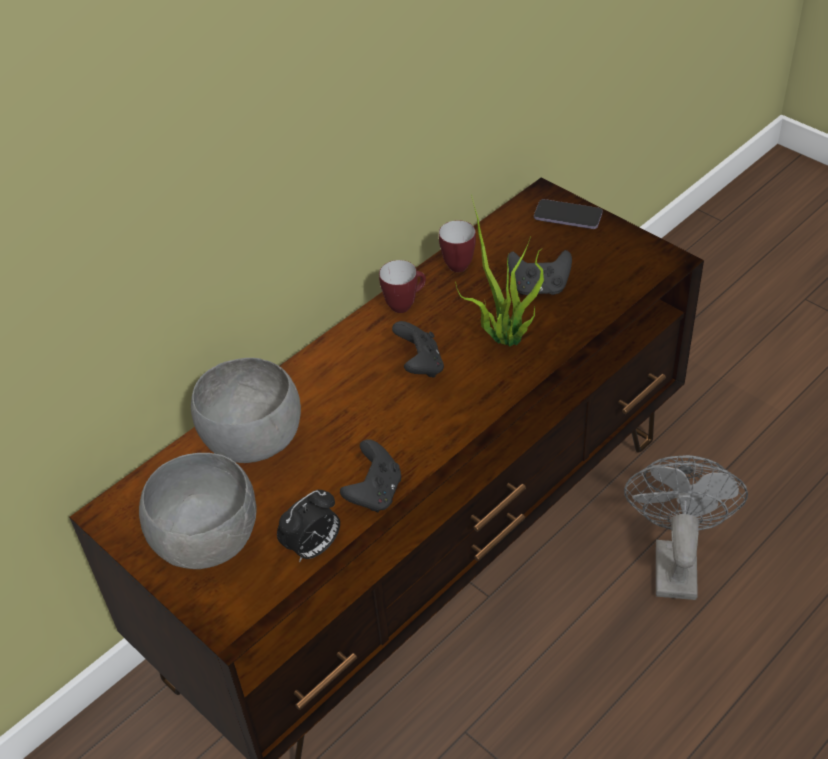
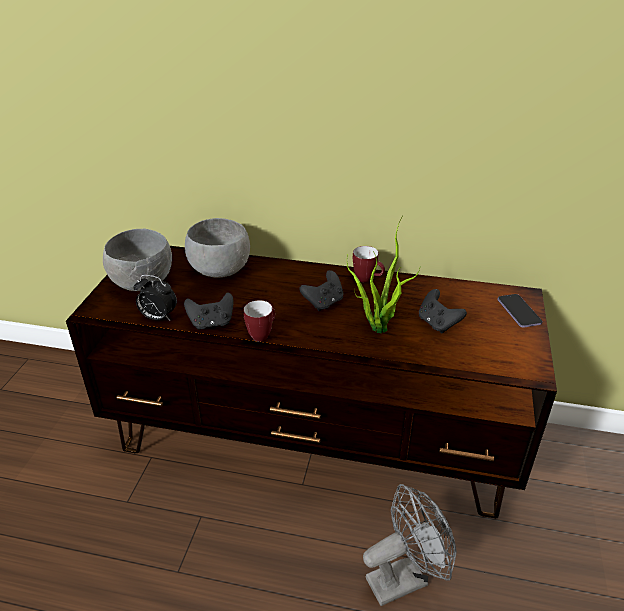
camera: 55 degrees right, 10 degrees down
(455, 263) = (421, 284): mug -> mug (262, 334)

